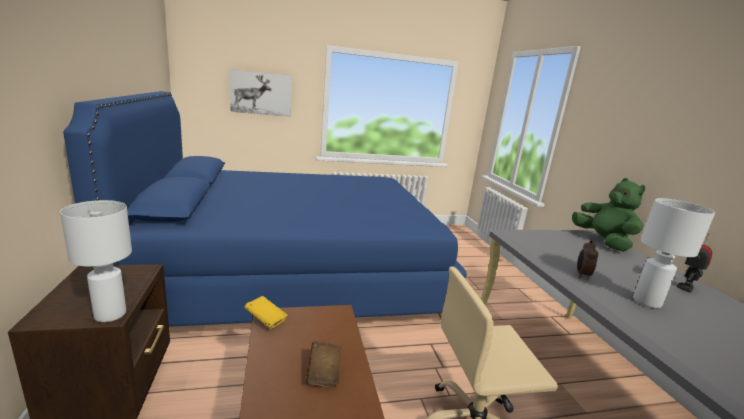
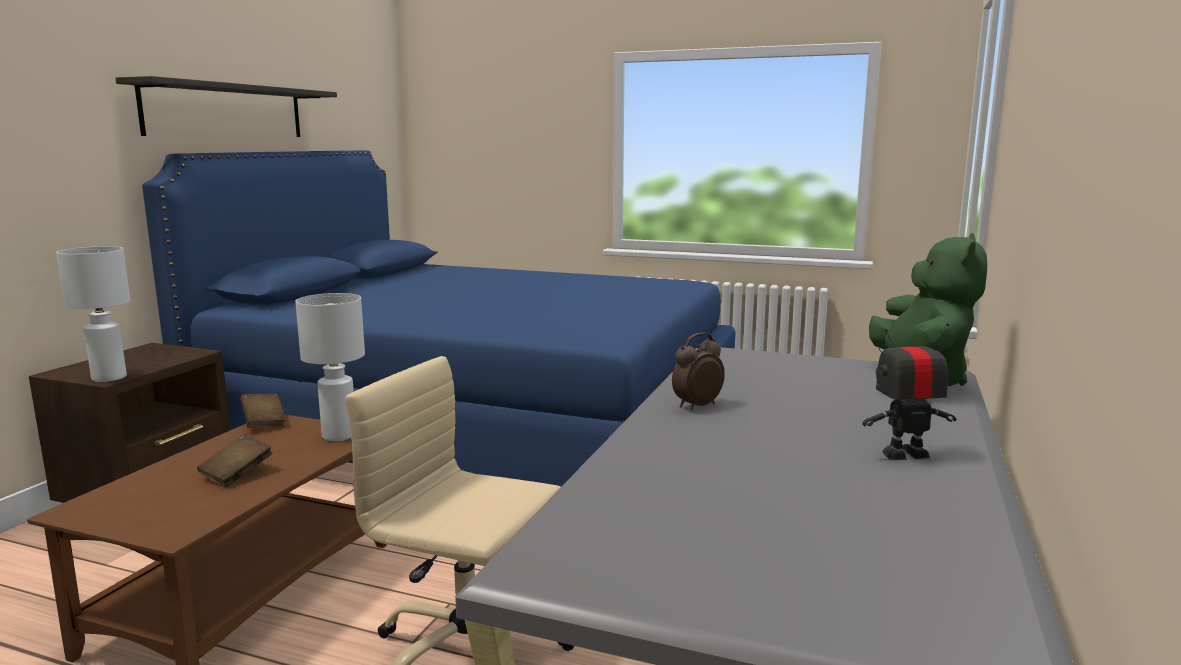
camera: 35 degrees right, 5 degrees down
(98, 62) = (226, 111): none -> shelf
(261, 93) = (517, 145): picture -> none
(266, 320) = (264, 423): yellow book -> brown book
(646, 302) = (725, 449): white table lamp -> white table lamp (338, 436)

